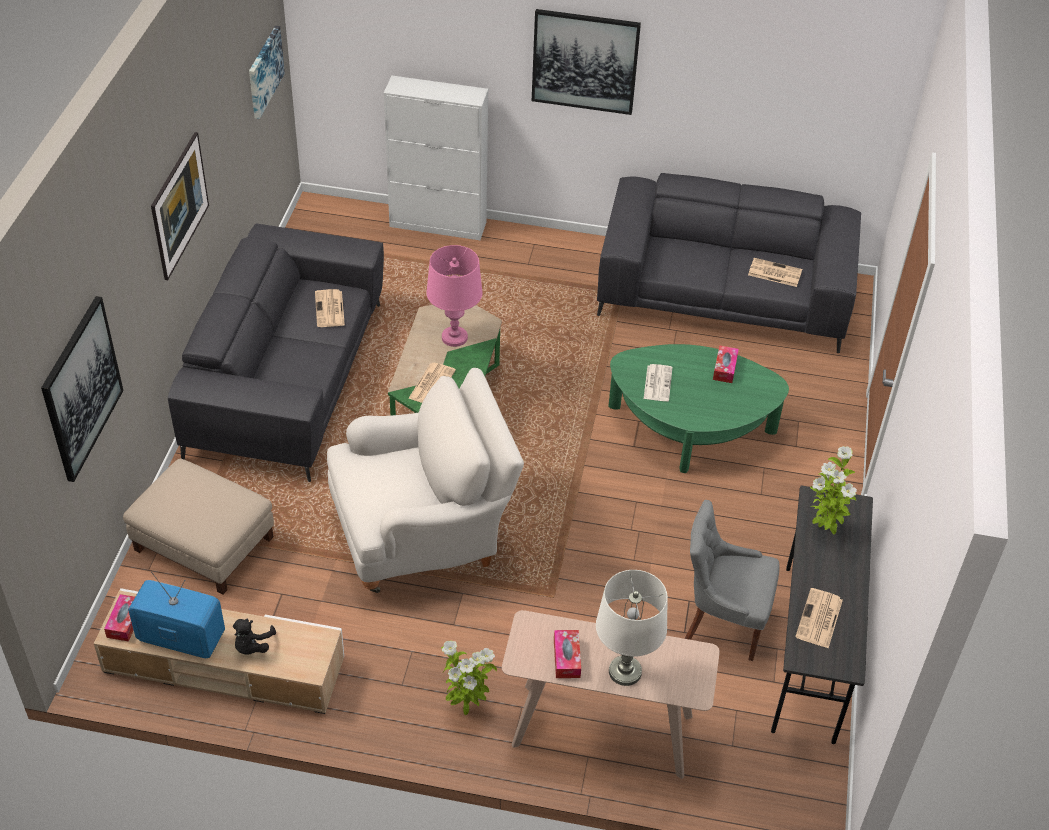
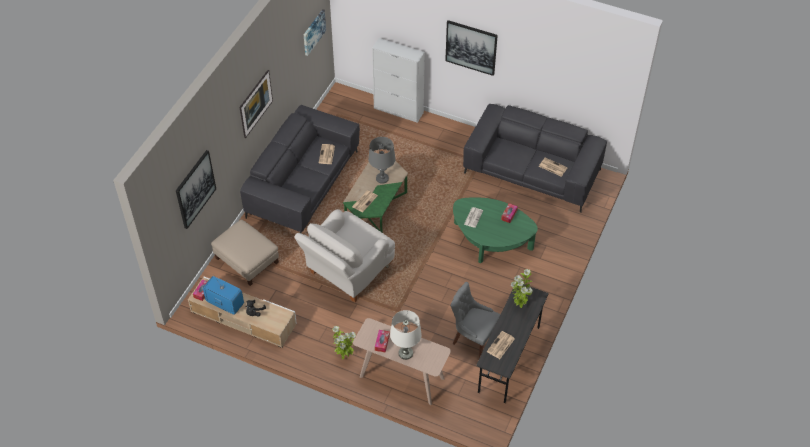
camera: 15 degrees right, 5 degrees up
(423, 533) = (347, 272): white armchair -> white armchair turned 135 degrees clockwise
(454, 337) = (382, 178): pink table lamp -> grey table lamp

